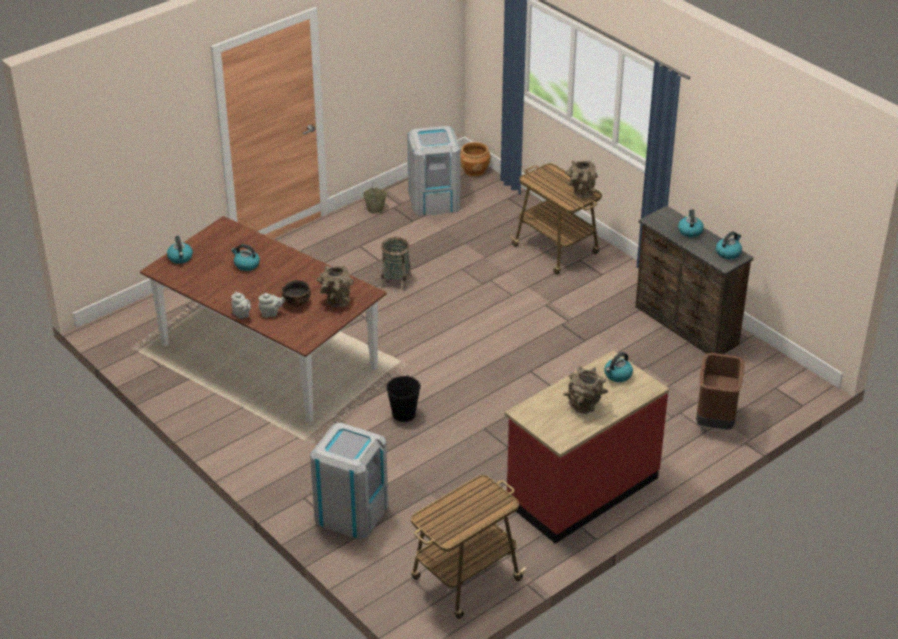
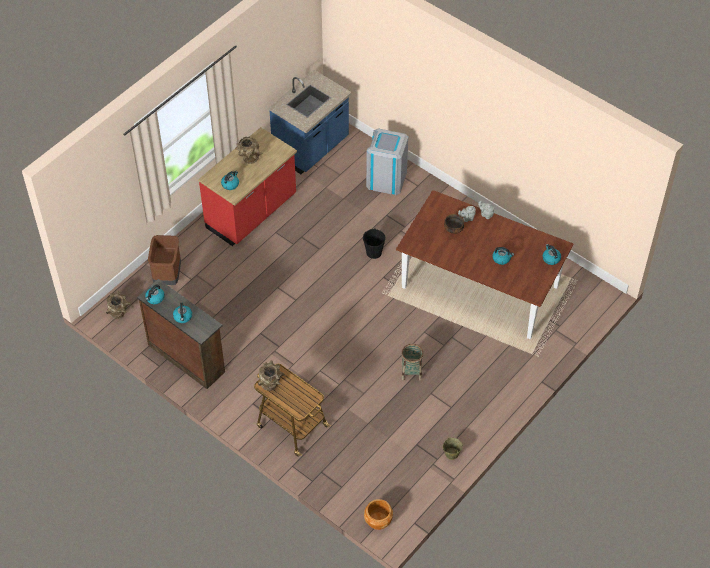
camera: 170 degrees right, 15 degrees up
(335, 301) = (427, 234): brown vase -> brown vase (119, 313)
(434, 200) = (404, 473): grey trash can -> none
(465, 580) = (312, 149): cart -> blue counter

